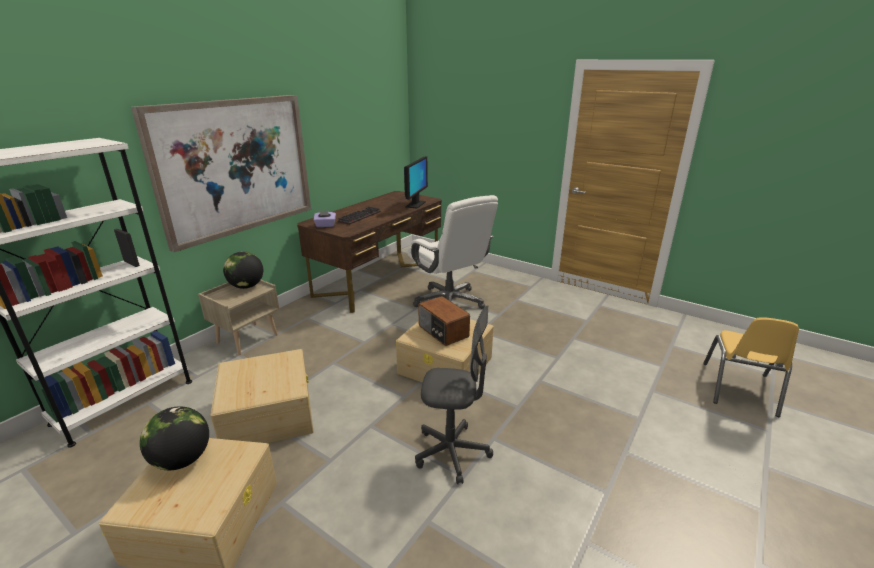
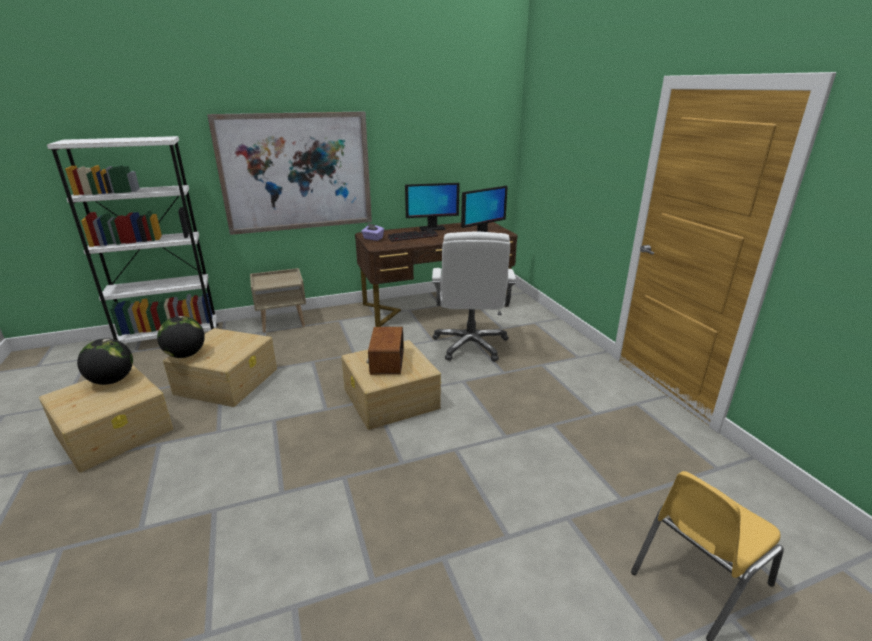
camera: 35 degrees right, 0 degrees up
(246, 286) = (287, 277): globe -> globe (186, 355)
(362, 206) = (432, 228): none -> monitor
(452, 452) = (298, 470): grey office chair -> none

